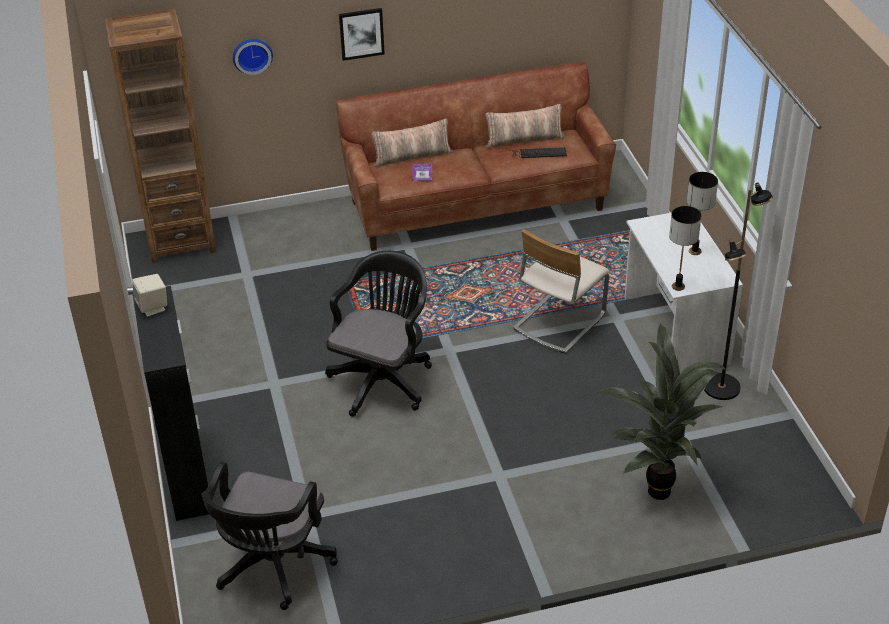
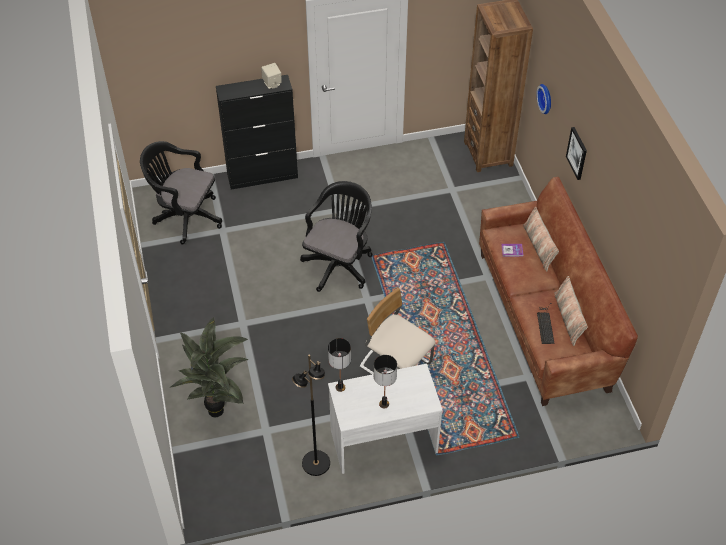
camera: 90 degrees right, 10 degrees up
(383, 379) = (339, 264): black office chair -> black office chair turned 90 degrees counterclockwise

